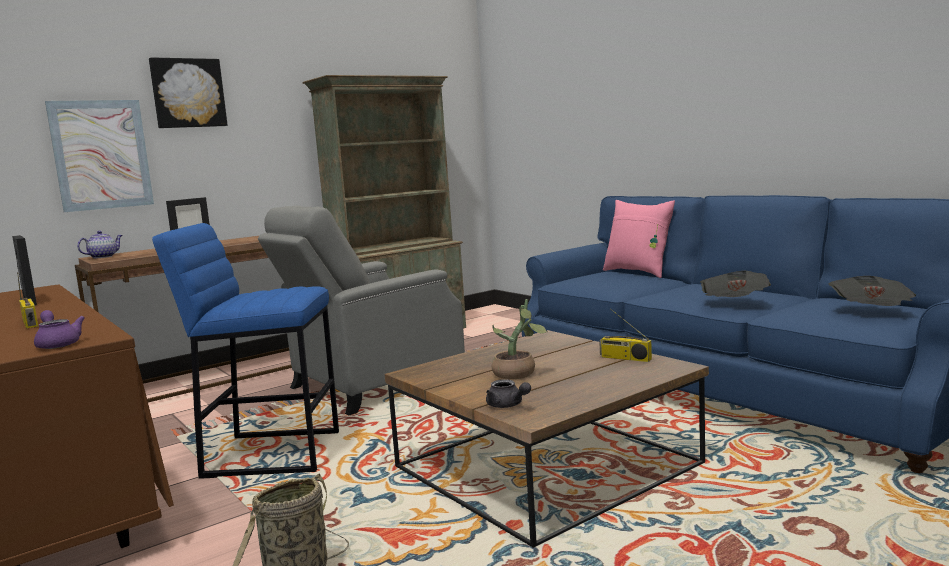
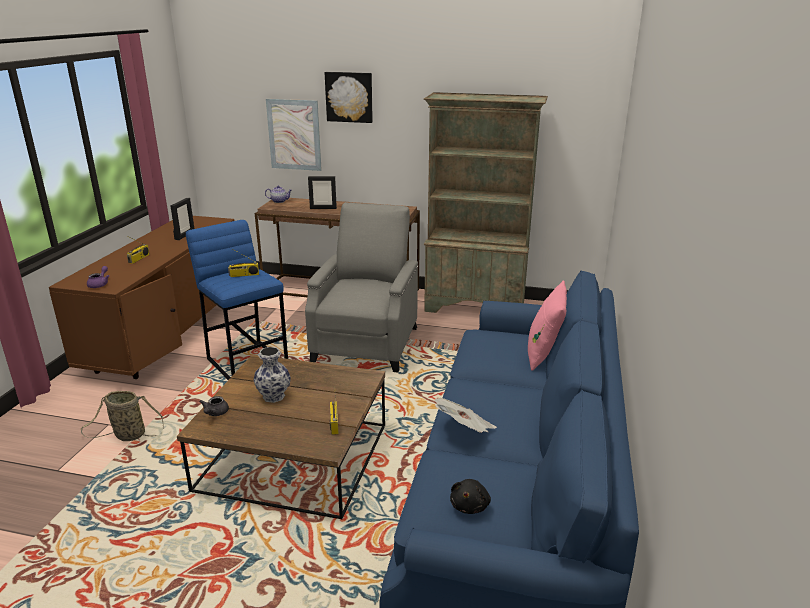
camera: 50 degrees right, 15 degrees up
(266, 291) = (244, 275): none -> radio
(371, 385) = (367, 342): grey armchair -> grey armchair turned 90 degrees clockwise
(518, 374) = (274, 396): potted plant -> vase
(872, 313) = (470, 505): newspaper -> black plush toy

